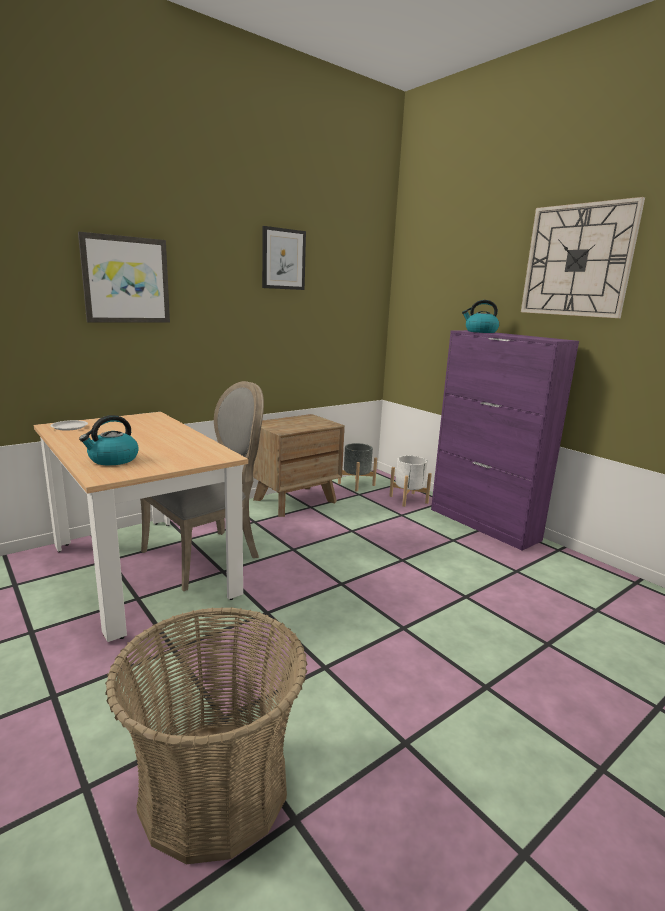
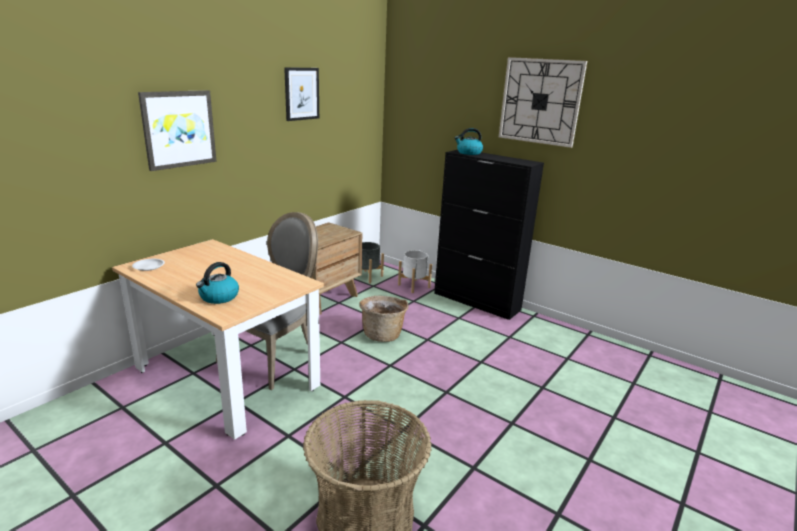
camera: 15 degrees left, 5 degrees up
(348, 547) = (383, 334): none -> basket
(483, 524) = (477, 301): purple cabinet -> black cabinet

